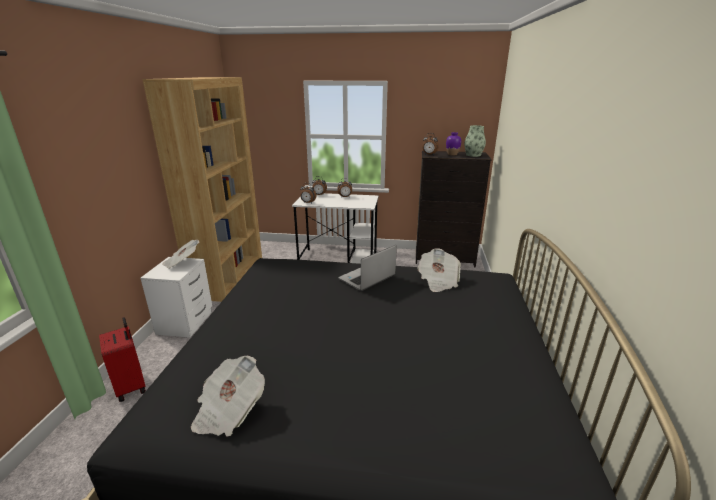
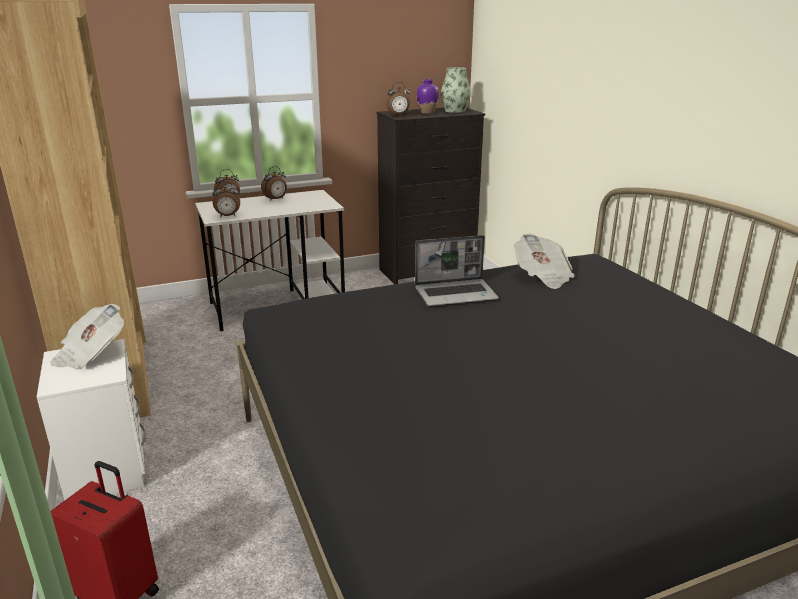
camera: 30 degrees left, 0 degrees up
(229, 410) = (511, 485): newspaper -> none
(367, 278) = (456, 294): laptop -> laptop turned 120 degrees counterclockwise

